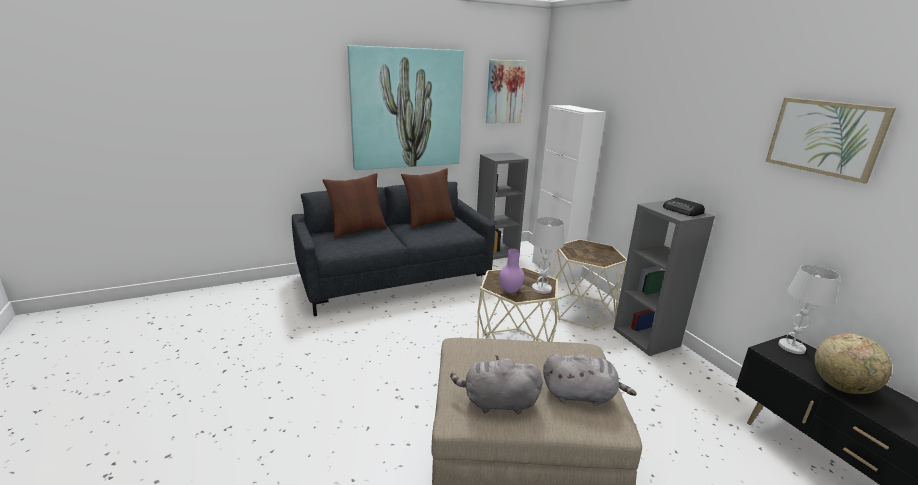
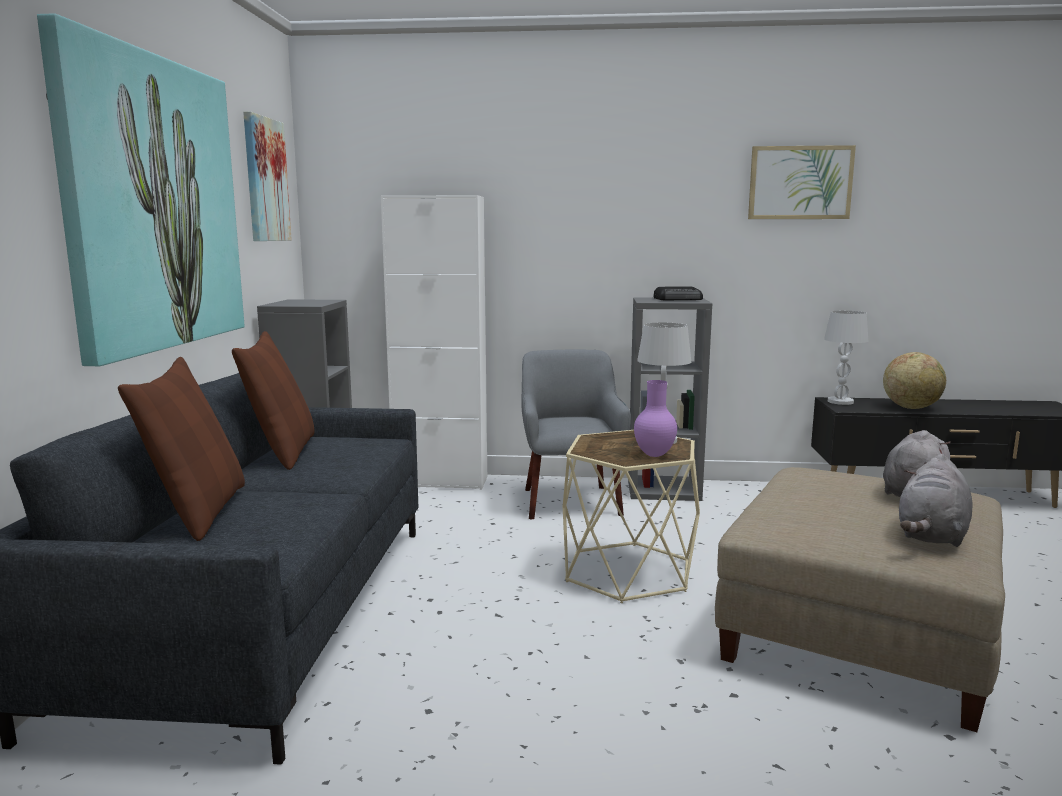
camera: 60 degrees left, 10 degrees down
(581, 311) = (570, 501): beige side table -> grey armchair

